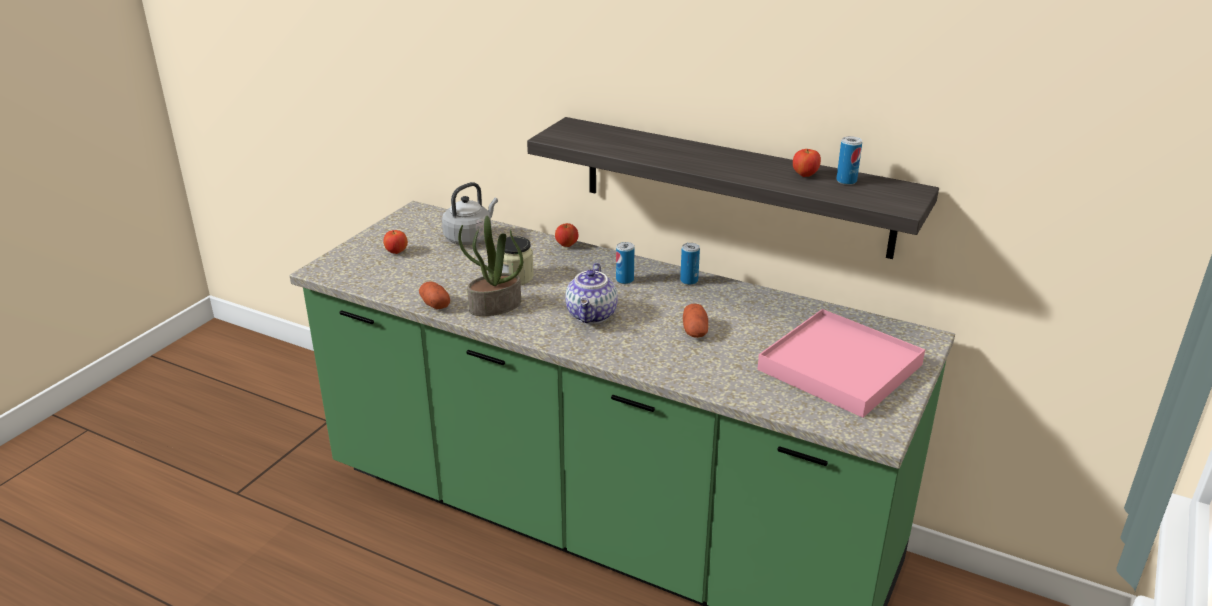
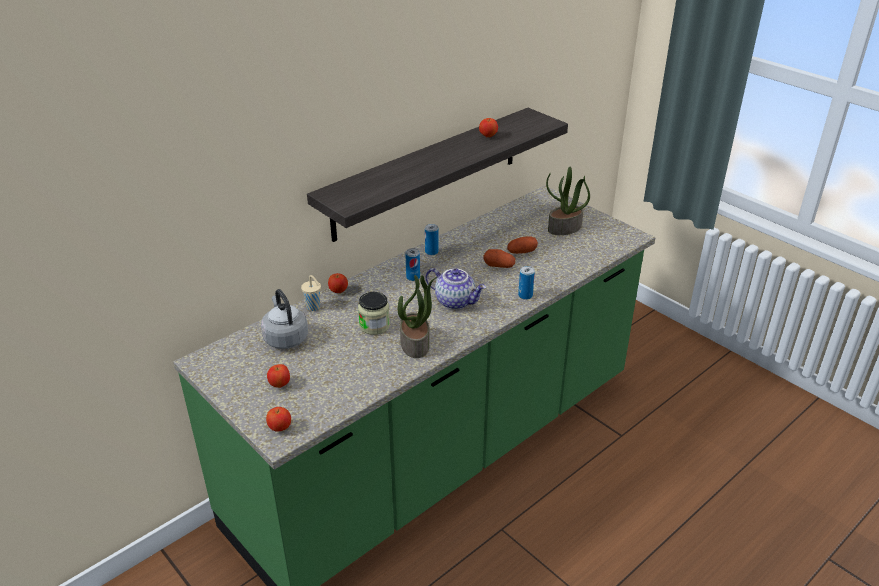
camera: 70 degrees left, 5 degrees up
(334, 266) = (280, 428): none -> apple
(435, 304) = (392, 375): potato -> potato (521, 252)
(529, 239) = (314, 307): none -> beige cup
(839, 367) = (564, 228): pink tray -> potted plant
(846, 181) = (504, 127): can -> can (525, 295)

